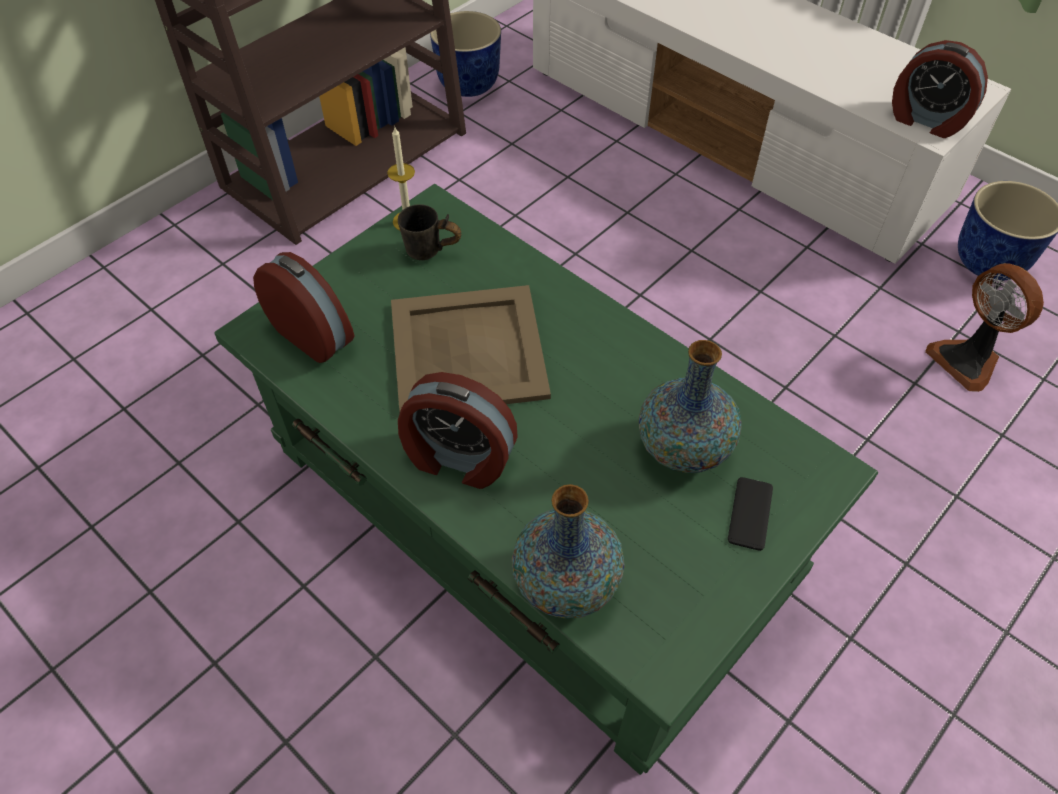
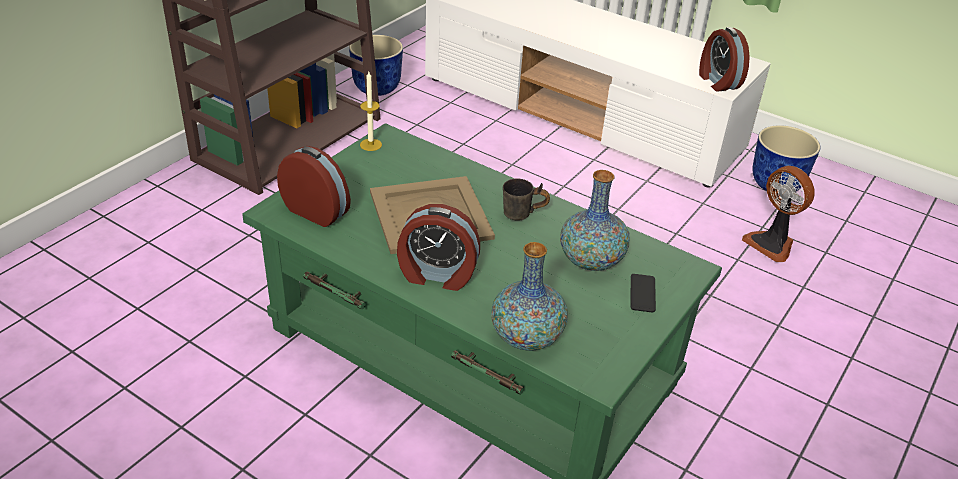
camera: 10 degrees left, 15 degrees down
(430, 254) = (391, 163): grey mug -> grey mug (522, 217)
(926, 120) = (718, 81): alarm clock -> alarm clock turned 45 degrees clockwise

